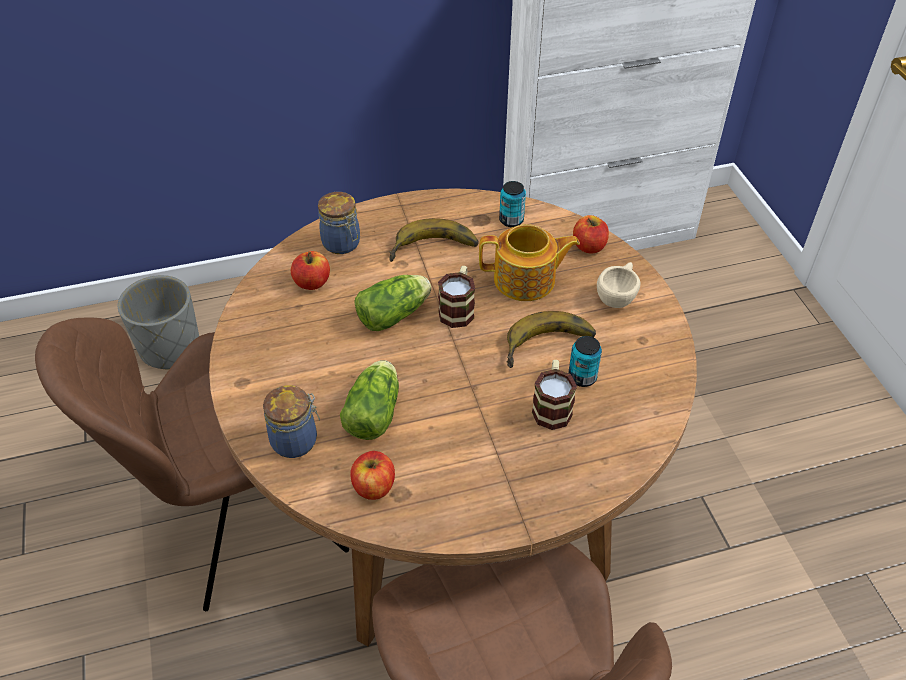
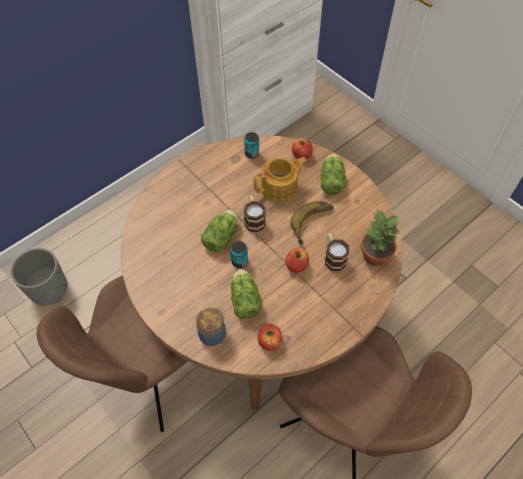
camera: 25 degrees left, 10 degrees up
(312, 282) = (163, 234): apple -> apple (296, 265)
(342, 244) = (166, 203): jar -> none
(434, 251) = (220, 188): banana -> none
(582, 377) = (339, 235): can -> can (239, 261)
(617, 296) = (332, 180): beige cup -> lettuce
(625, 428) = (374, 255): none -> potted plant

